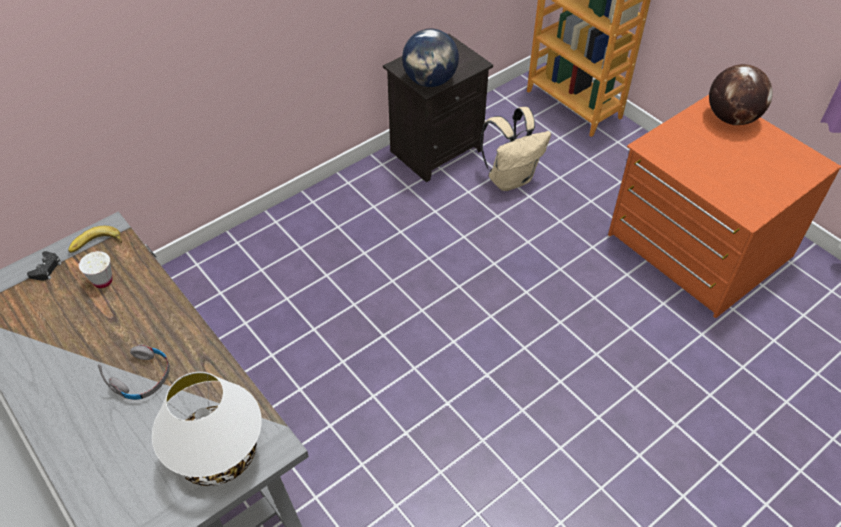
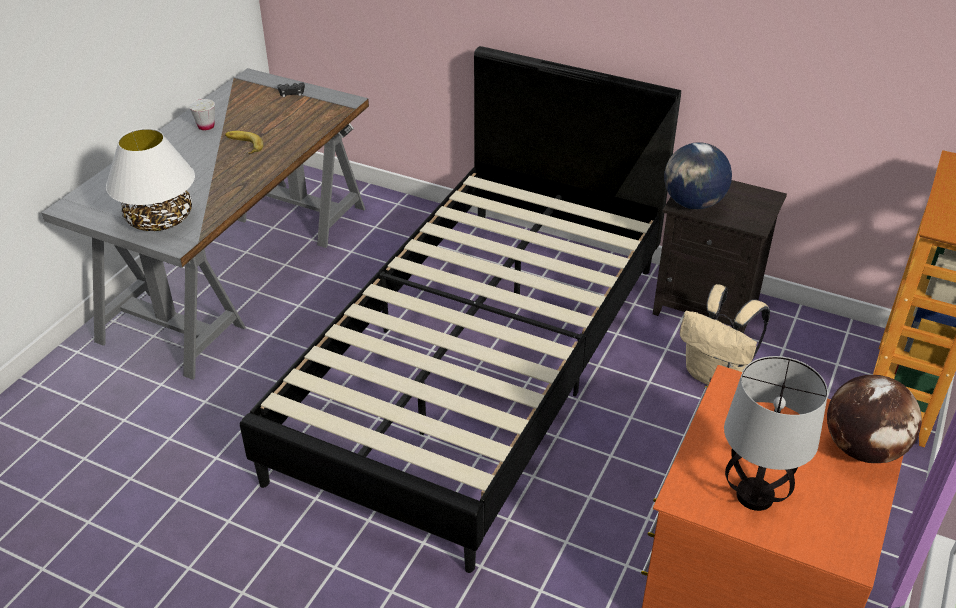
camera: 65 degrees right, 10 degrees down
(96, 245) = (327, 102): banana -> banana (242, 146)
(103, 281) = (294, 117): white cup -> white cup (206, 126)
(143, 378) = (213, 165): grey headphones -> none
(420, 309) = (478, 364): none -> black bed
(757, 182) = (753, 496): none -> table lamp

